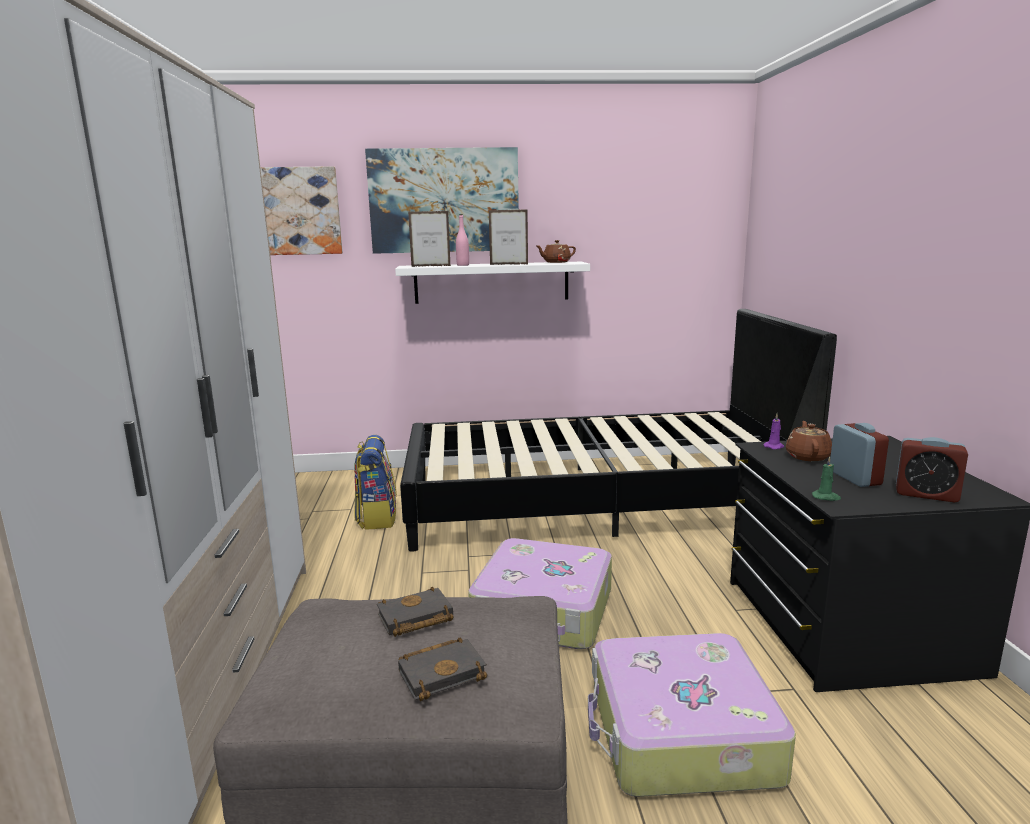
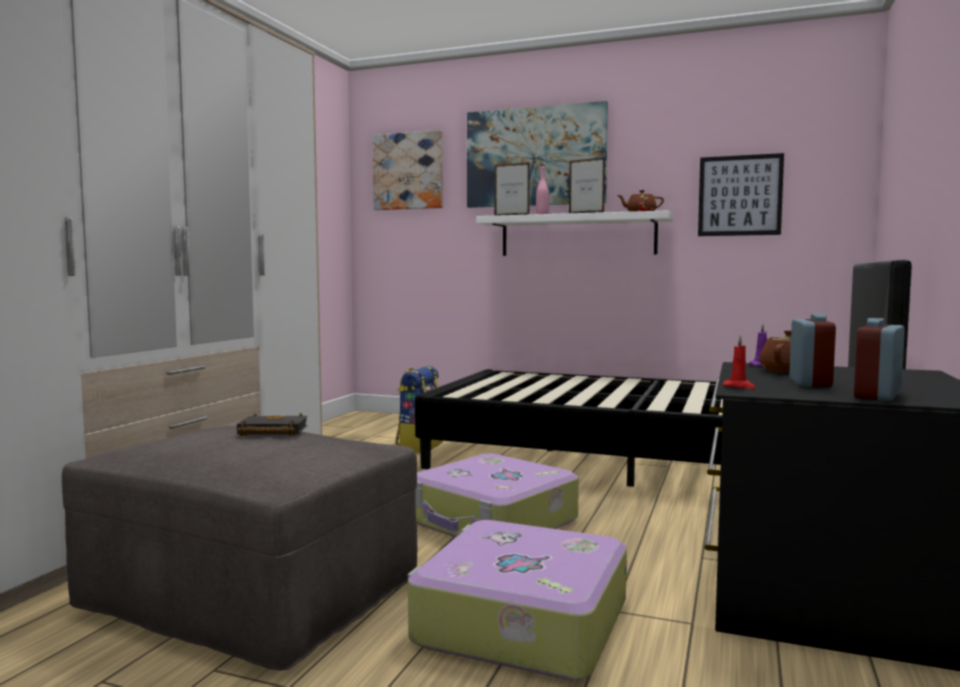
camera: 25 degrees right, 10 degrees down
(443, 672) = (241, 453): black book -> none
(639, 245) = (740, 195): none -> picture
(826, 497) = (740, 387): green candle -> red candle
(926, 494) = (877, 395): alarm clock -> alarm clock turned 75 degrees clockwise

